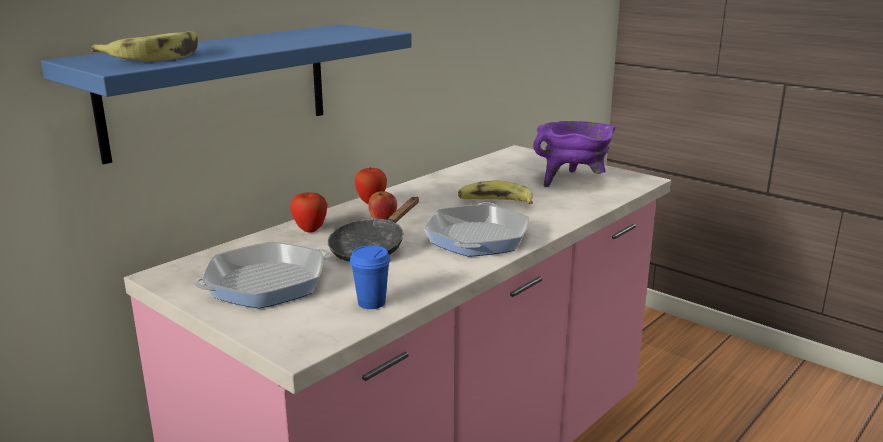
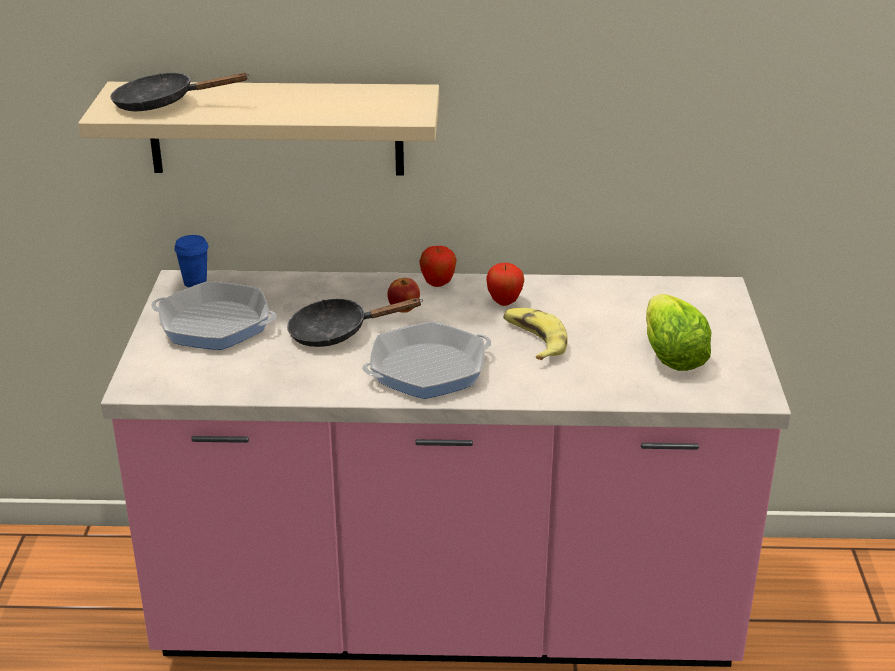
camera: 50 degrees right, 10 degrees up
(156, 57) = (163, 104): banana -> black frying pan
(219, 88) = (276, 128): blue shelf -> beige shelf
(310, 230) = (335, 290): apple -> apple (504, 302)
(371, 303) = (236, 381): blue cup -> blue cup (195, 282)
(572, 181) = (671, 357): purple cooking pot -> lettuce

